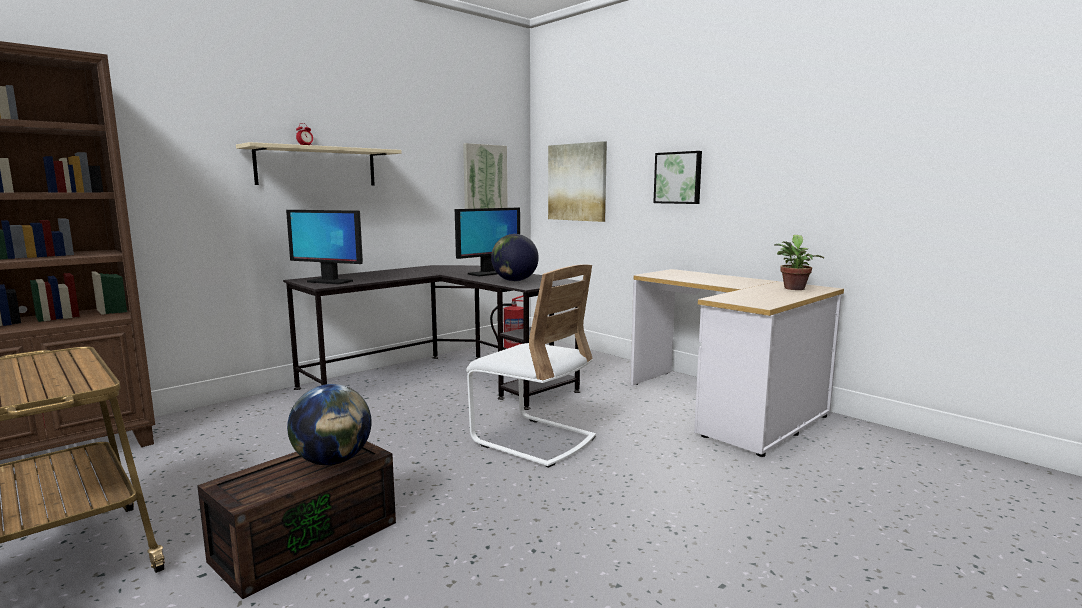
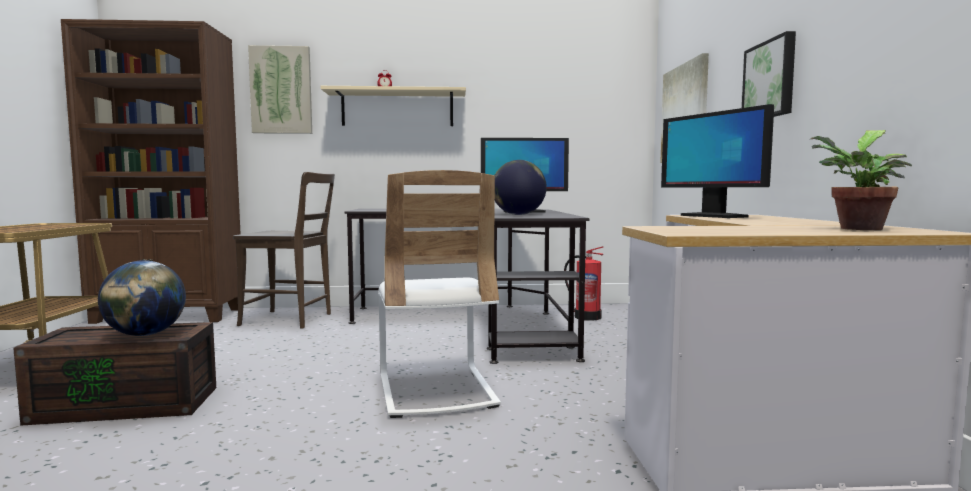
camera: 40 degrees right, 5 degrees down
(246, 419) = (291, 320): none -> brown chair
(329, 281) = (377, 209): monitor -> monitor (712, 216)
(484, 182) = (586, 123): picture -> picture (281, 90)

